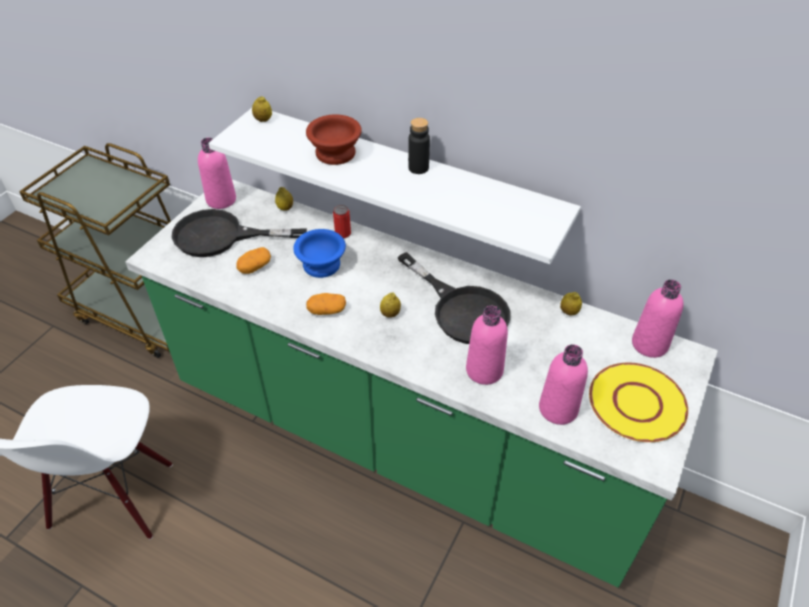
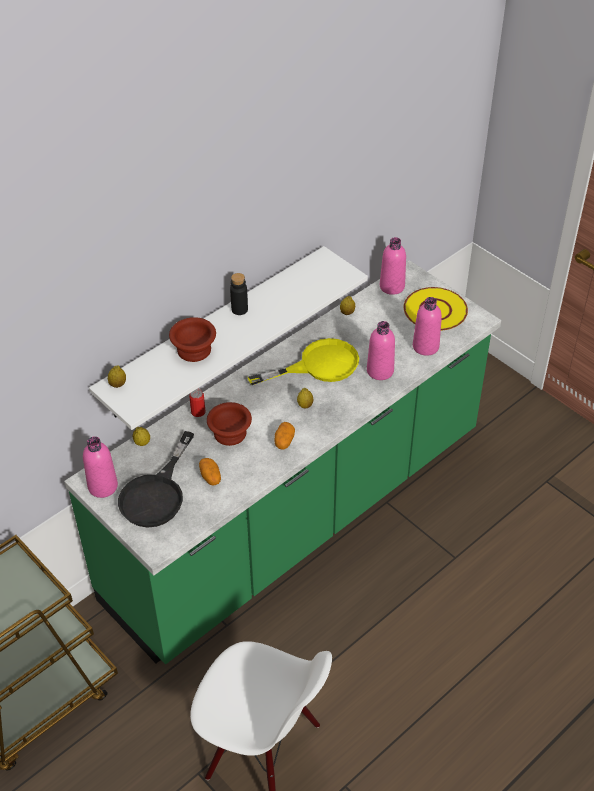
camera: 70 degrees left, 0 degrees up
(320, 266) = (230, 434): blue bowl -> brown bowl
(461, 309) = (318, 365): black frying pan -> yellow frying pan

